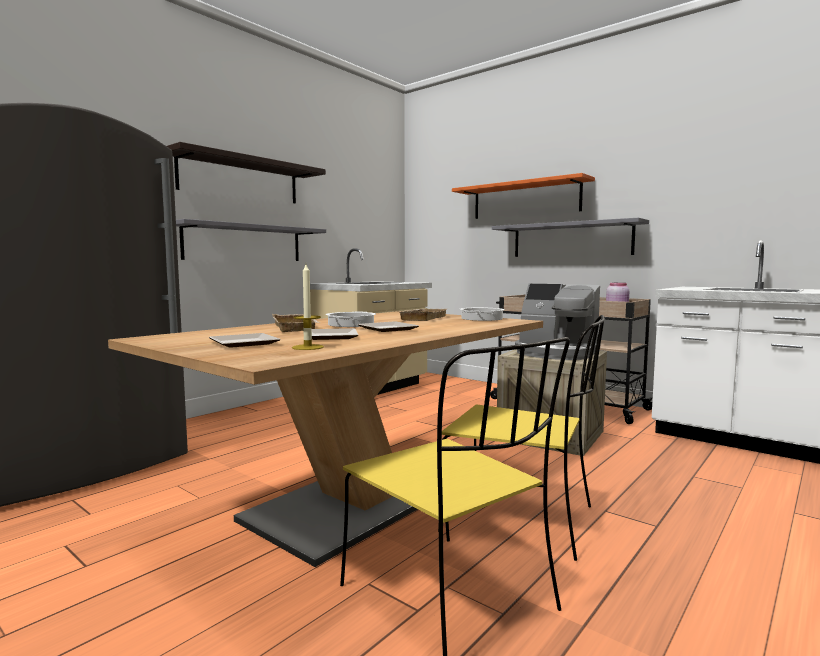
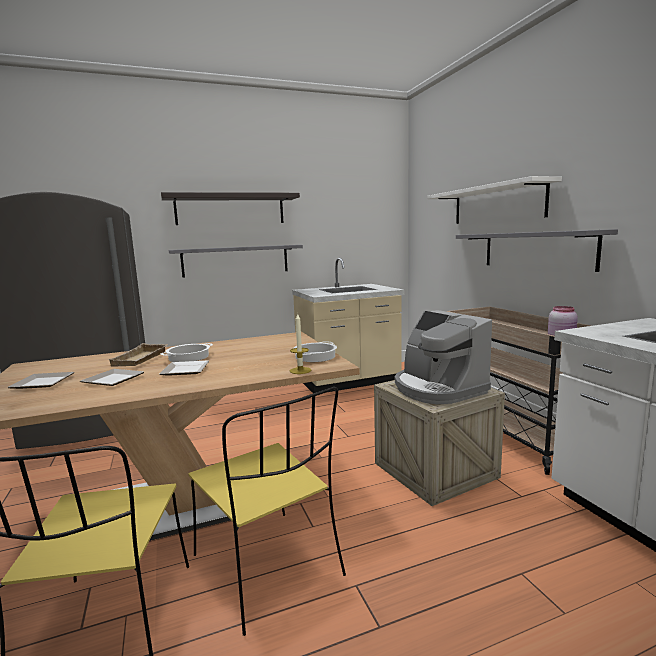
camera: 30 degrees right, 5 degrees up
(307, 347) = (51, 397): candle -> candle (300, 370)
(421, 318) = (270, 350): beige tray -> none
(525, 200) = (497, 204): orange shelf -> white shelf

